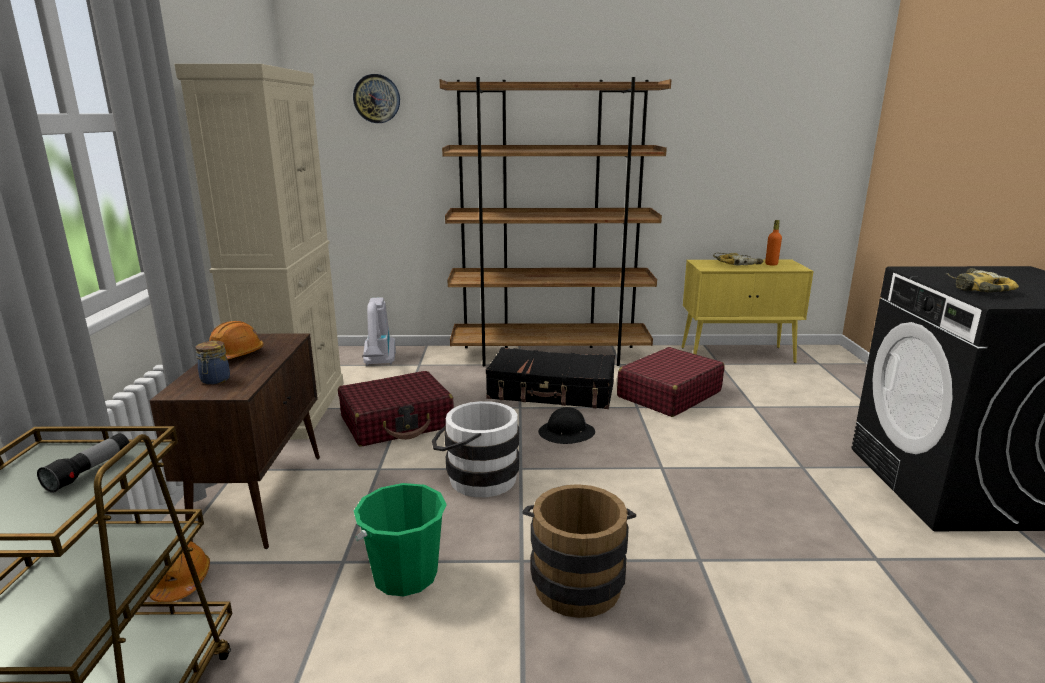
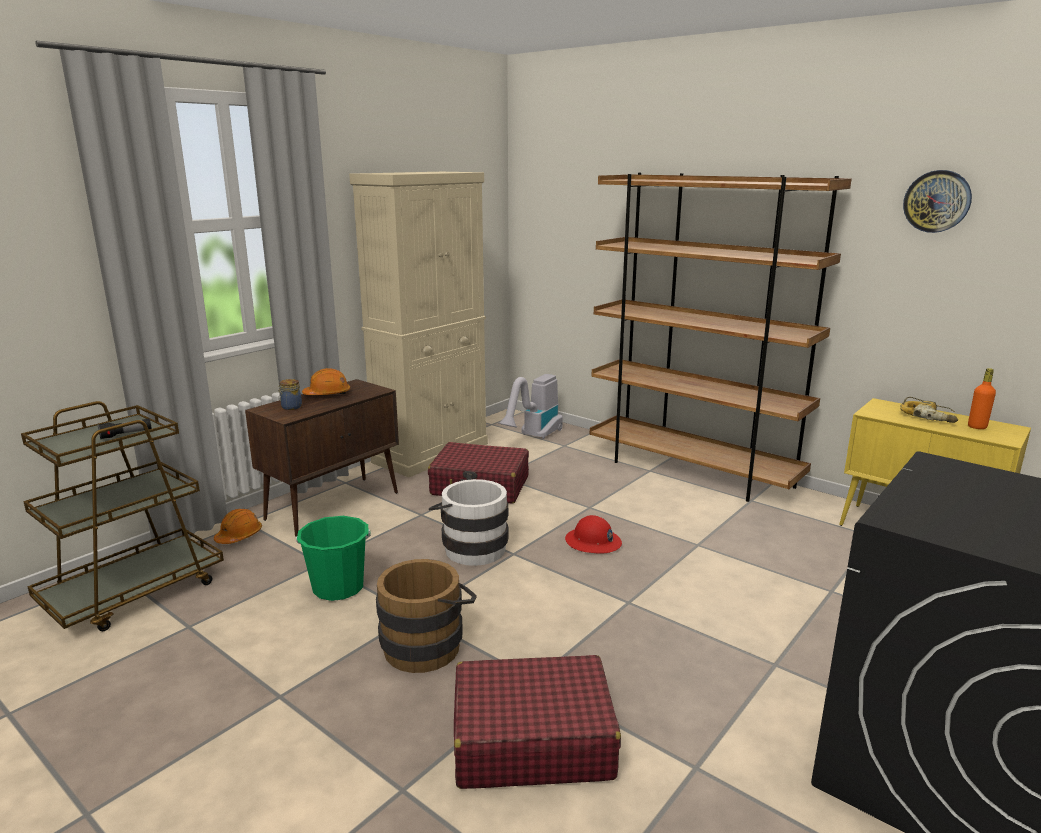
camera: 40 degrees right, 0 degrees up
(376, 98) = (574, 188): wall clock -> wall clock (937, 201)
(551, 392) = (638, 504): black suitcase -> none
(566, 433) = (593, 542): black hard hat -> red hard hat
(668, 394) = (752, 545): red suitcase -> red suitcase (531, 740)
(974, 288) = (933, 500): power drill -> none

